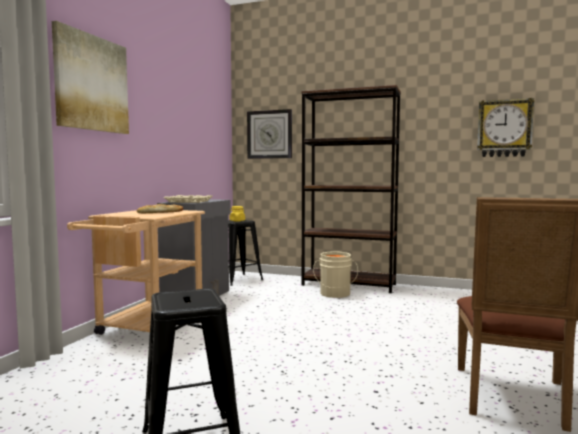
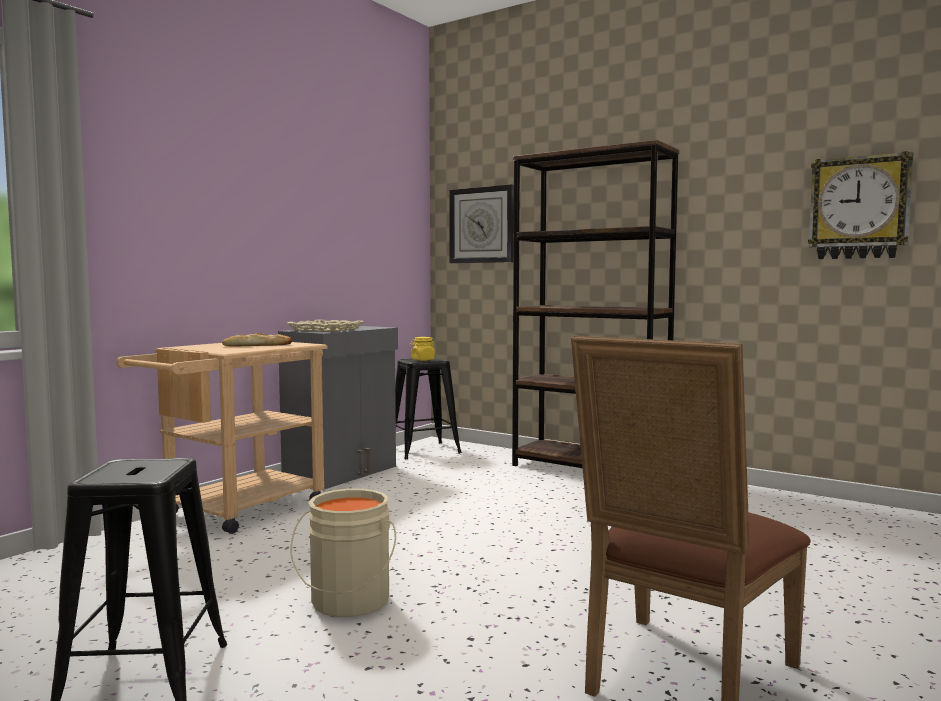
camera: 15 degrees right, 0 degrees up
(91, 83) = (164, 163): picture -> none
(335, 294) = (551, 483): beige bucket -> beige bucket (348, 602)

